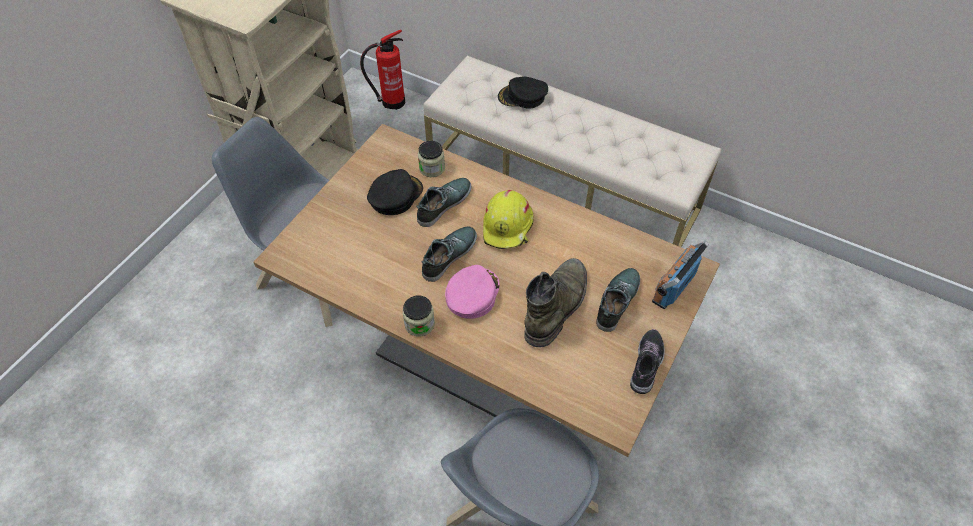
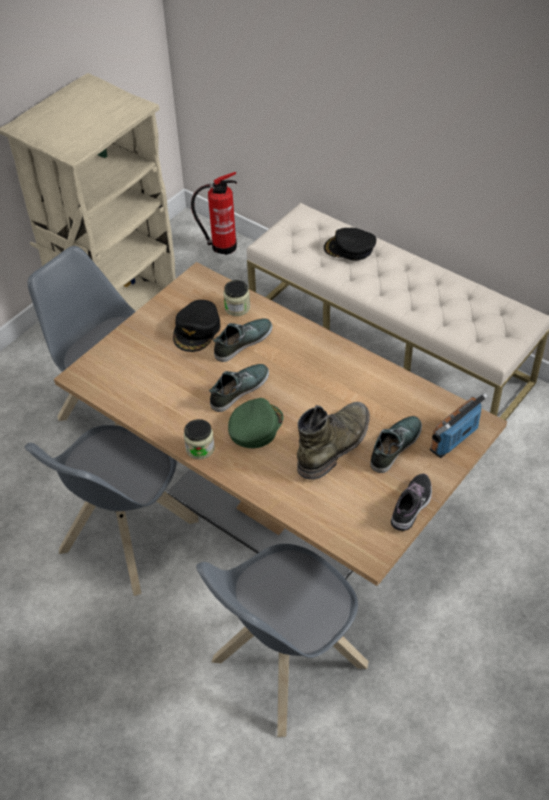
camera: 10 degrees right, 5 degrees down
(342, 404) = (126, 538): none -> grey chair
(395, 195) = (197, 330): black cap -> black cap turned 150 degrees clockwise
(472, 294) = (255, 426): pink cap -> green cap
(508, 227) = (302, 369): yellow hard hat -> none

